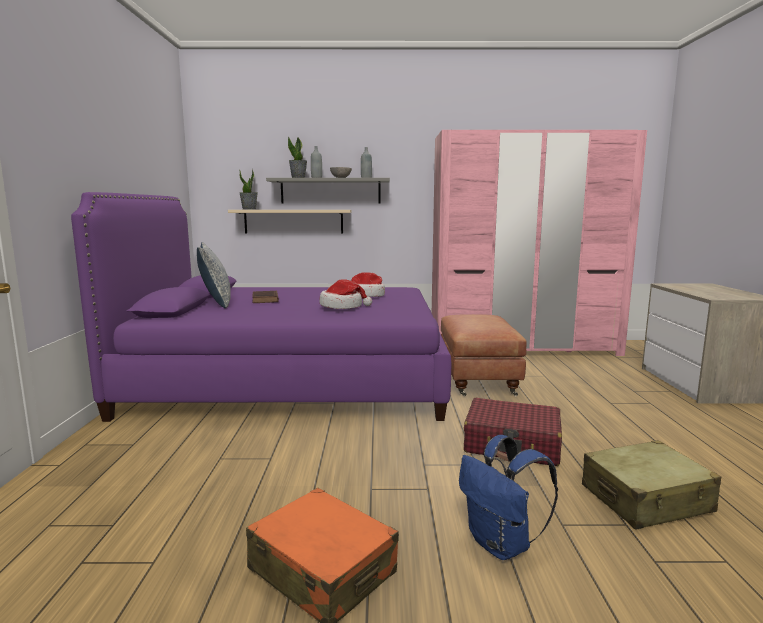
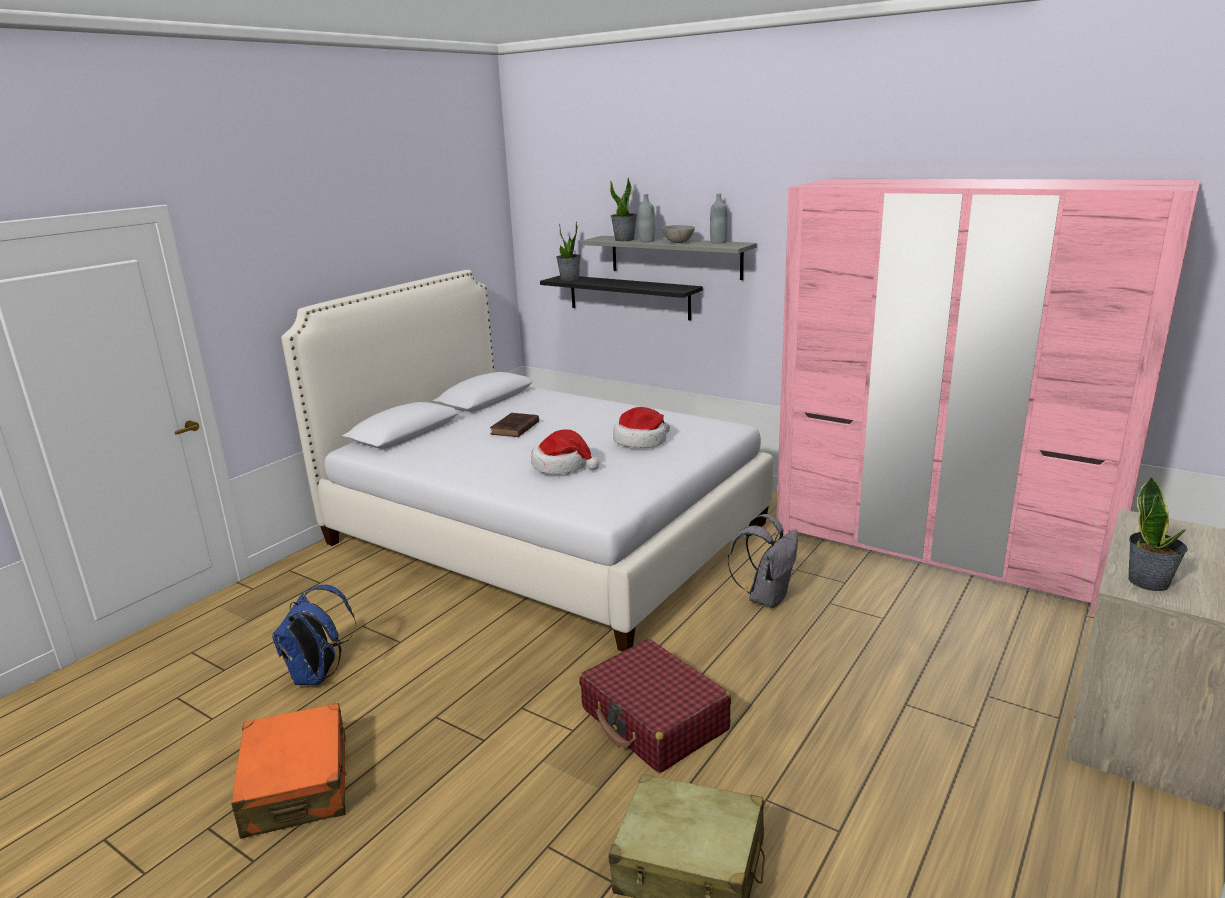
camera: 35 degrees right, 10 degrees up
(216, 303) = (460, 425): pillow -> none
(292, 381) = (544, 533): purple bed -> white bed
(293, 221) = (628, 297): beige shelf -> black shelf
(477, 380) = (766, 597): brown ottoman -> grey backpack
(502, 545) = (459, 837): blue backpack -> blue backpack (318, 676)
(716, 296) = (1149, 582): none -> potted plant

